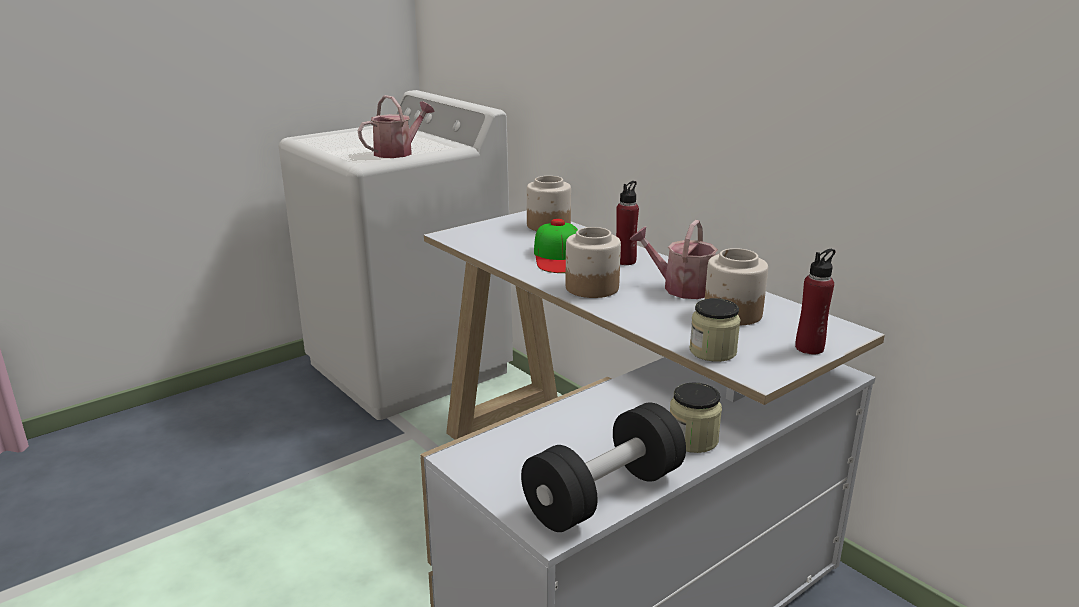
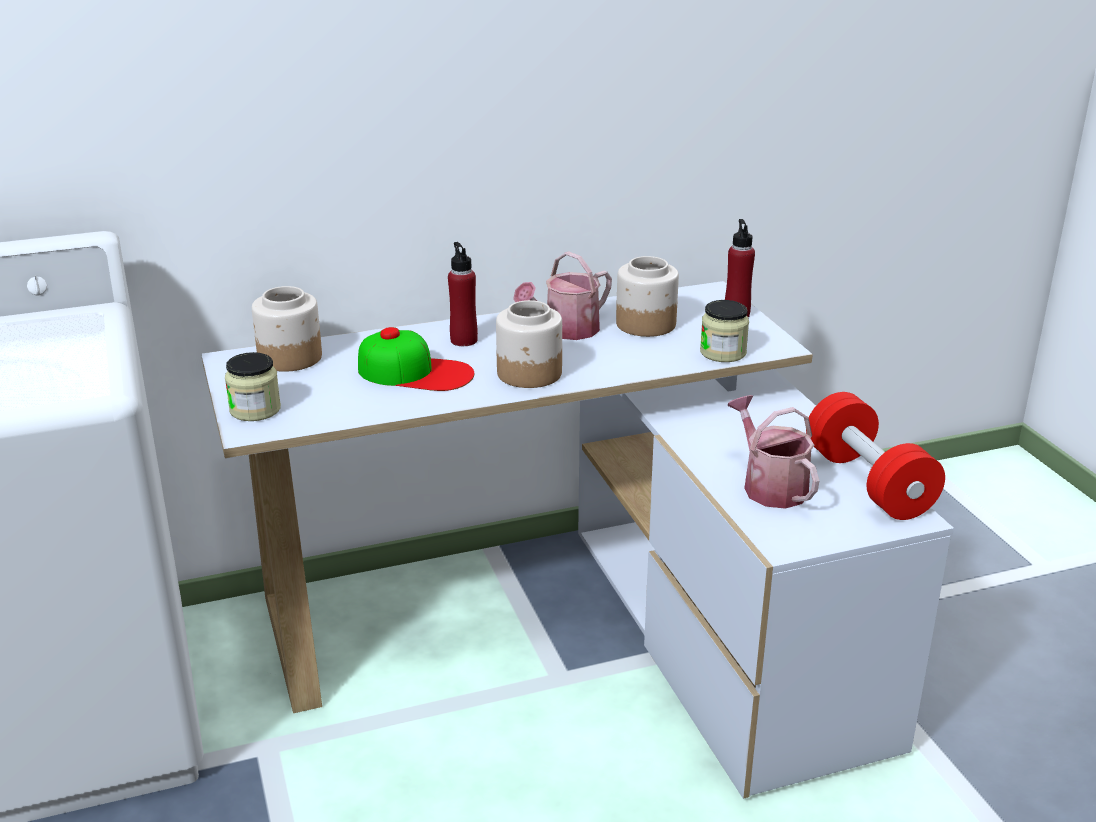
camera: 70 degrees left, 5 degrees up
(398, 152) = (75, 356): watering can -> watering can (770, 486)
(604, 495) = (868, 483): black dumbbell -> red dumbbell
(692, 439) = (794, 423): jar -> jar (255, 410)

